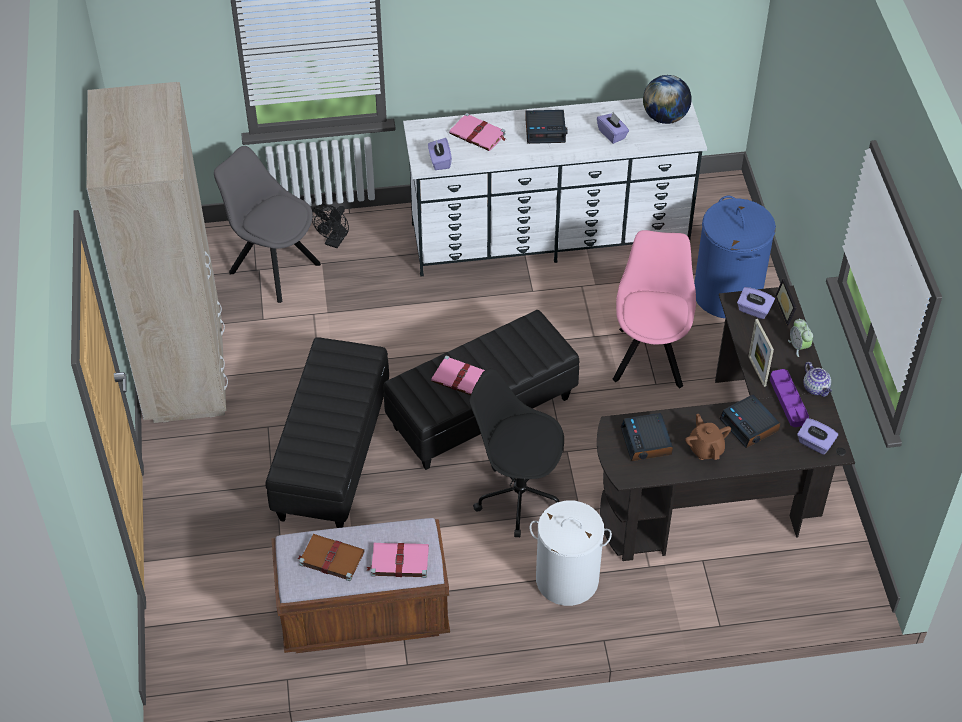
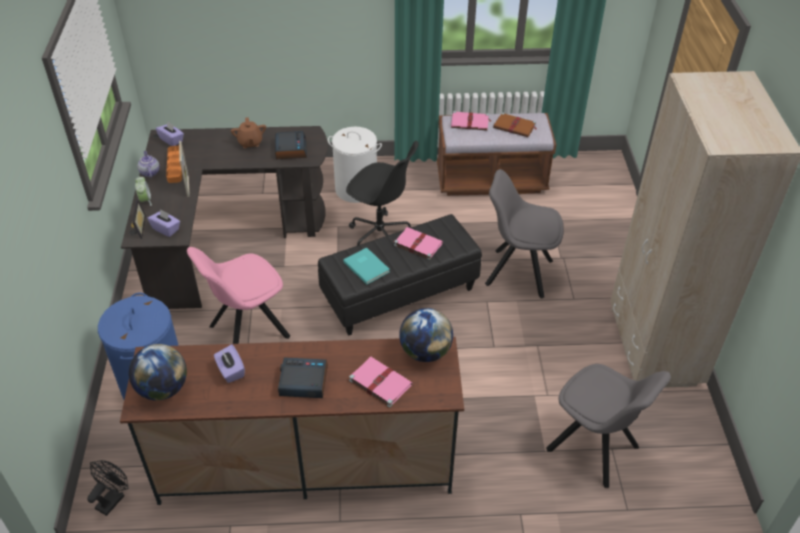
camera: 175 degrees left, 5 degrees down
(334, 242) = (534, 476): black fan -> black fan (113, 498)
(334, 457) = (518, 273): black ottoman -> grey chair
(439, 161) = (425, 352): purple tissue box -> globe
(518, 345) = (367, 266): none -> turquoise book
(550, 235) = (305, 466): white dresser -> brown dresser
(649, 357) = (248, 331): pink chair -> pink chair turned 45 degrees clockwise
(750, 425) = (212, 153): alarm clock -> none
(788, 400) = (175, 166): purple tray -> orange tray

